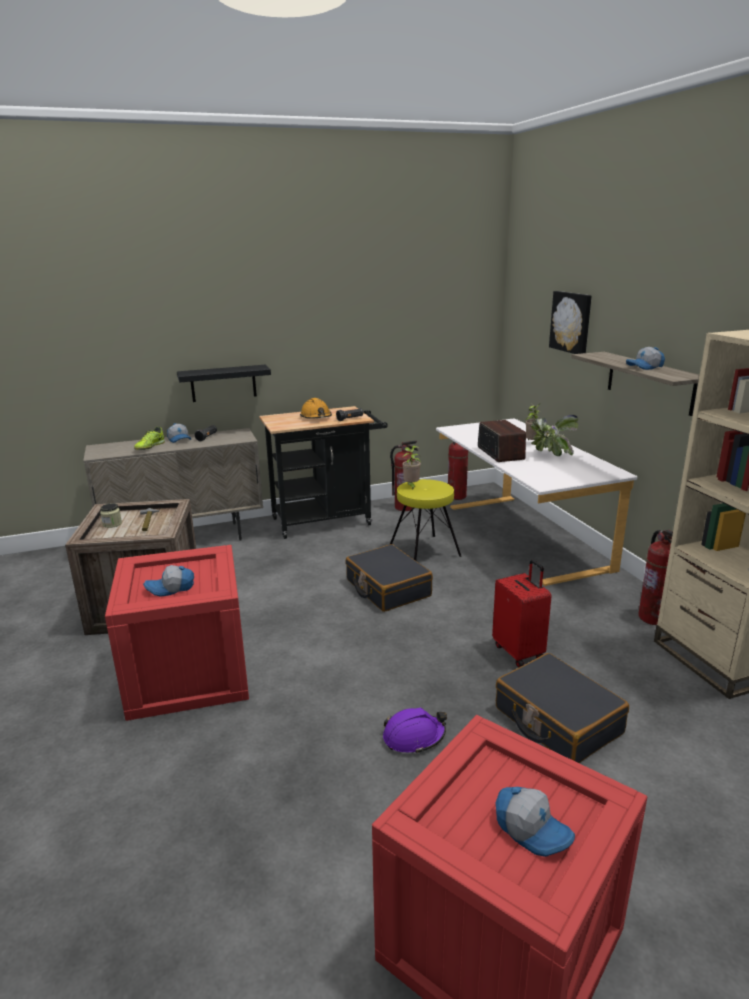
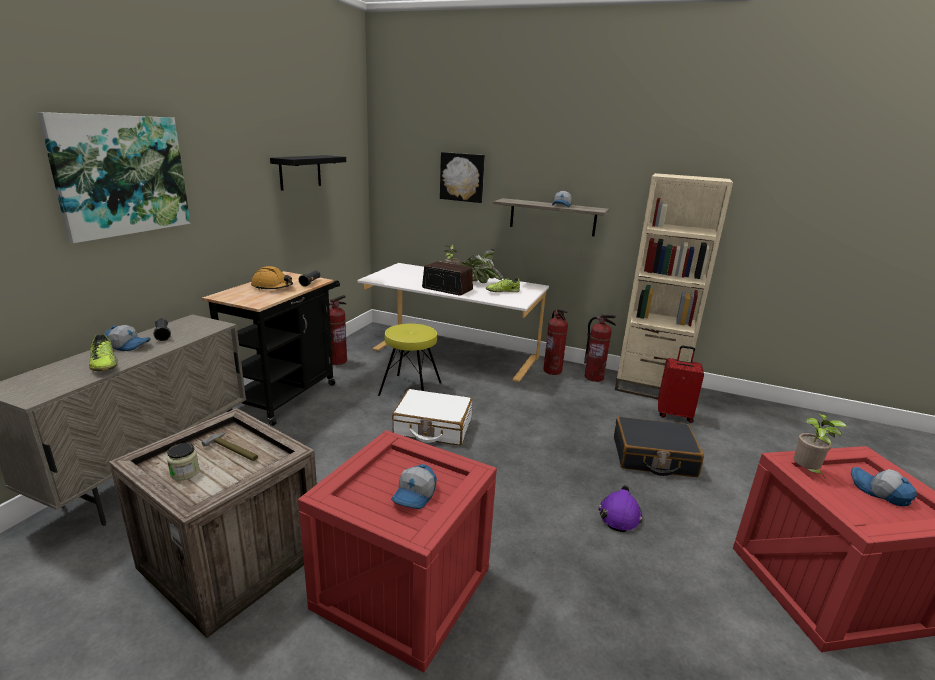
camera: 50 degrees left, 0 degrees up
(201, 314) = (121, 175): none -> picture
(223, 383) = (155, 264): black shelf -> black shelf (300, 172)
(387, 588) = (432, 427): black suitcase -> white suitcase
(411, 486) = (399, 333): potted plant -> potted plant (806, 472)
(456, 496) = (363, 340): fire extinguisher -> fire extinguisher (552, 371)
(519, 652) = (575, 429): red suitcase -> red suitcase (674, 414)
(532, 829) = (879, 492): cap -> cap turned 120 degrees counterclockwise
(555, 469) = (502, 291): none -> shoe

